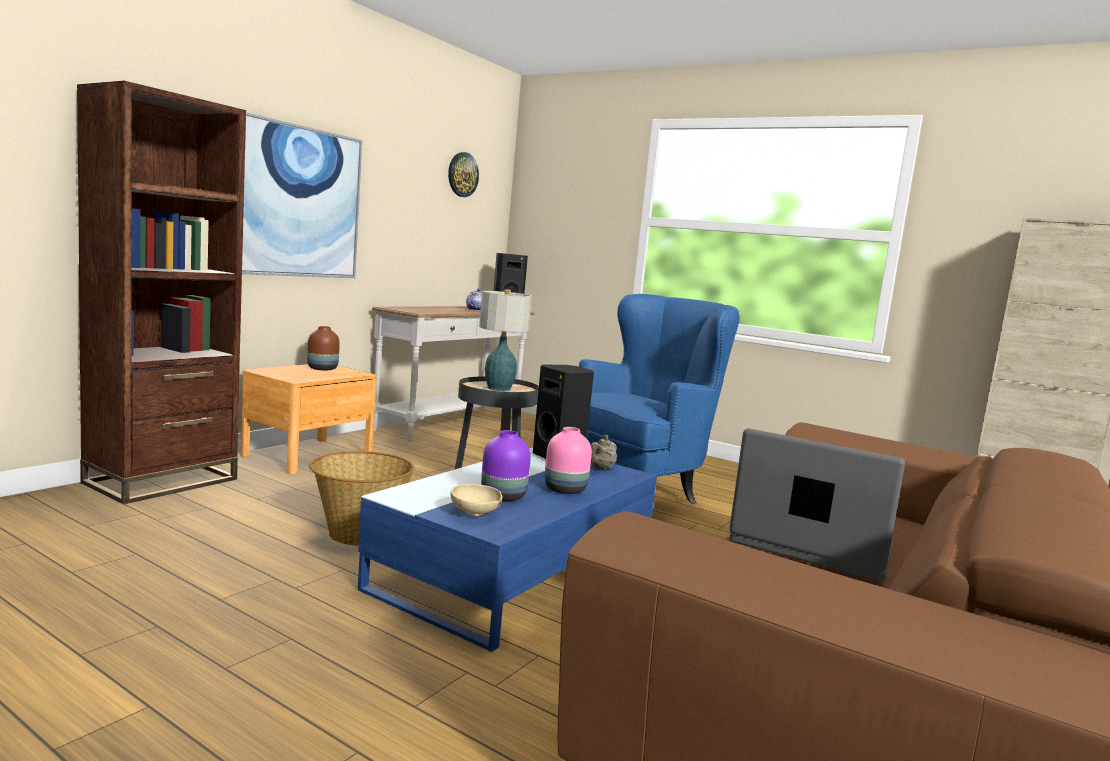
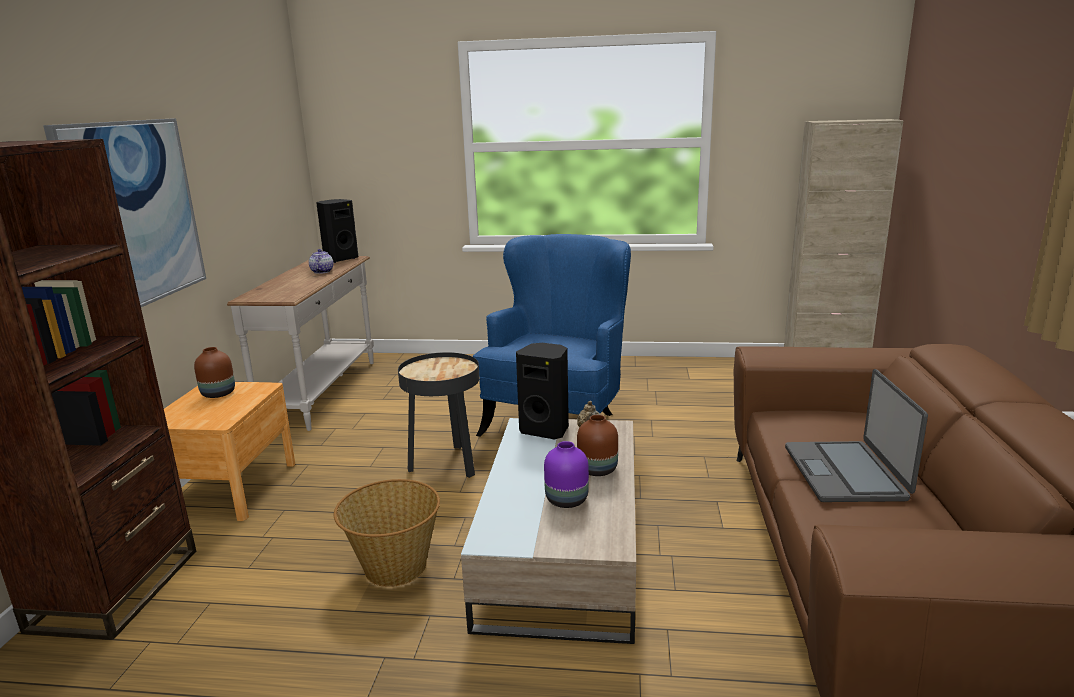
camera: 25 degrees left, 10 degrees up
(462, 174) = (264, 124): wall clock -> none
(475, 514) = (574, 533): beige bowl -> none
(499, 388) = (439, 370): table lamp -> none
(516, 570) = (562, 548): blue coffee table -> beige coffee table
(566, 490) = (598, 469): pink vase -> brown vase
(810, 546) = (846, 473): laptop -> laptop turned 90 degrees counterclockwise

